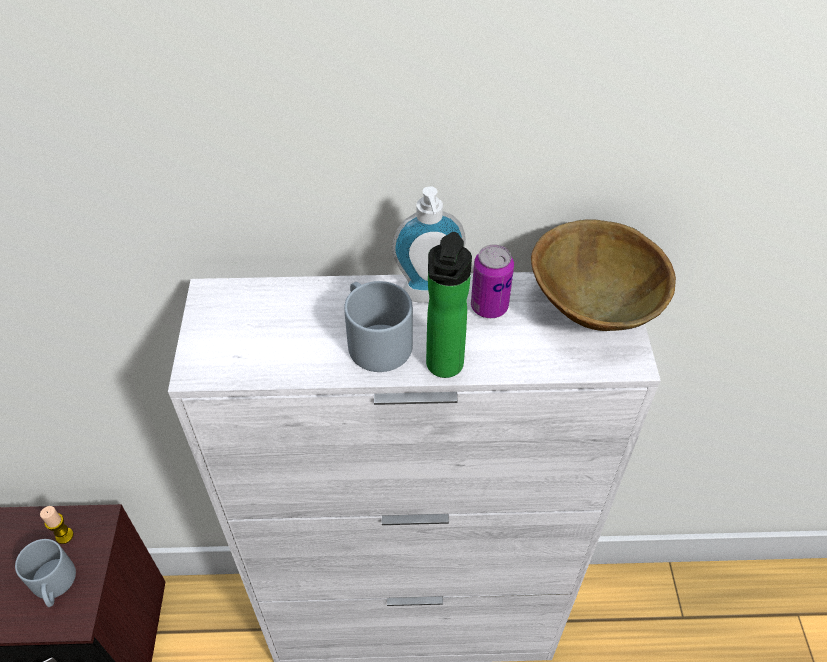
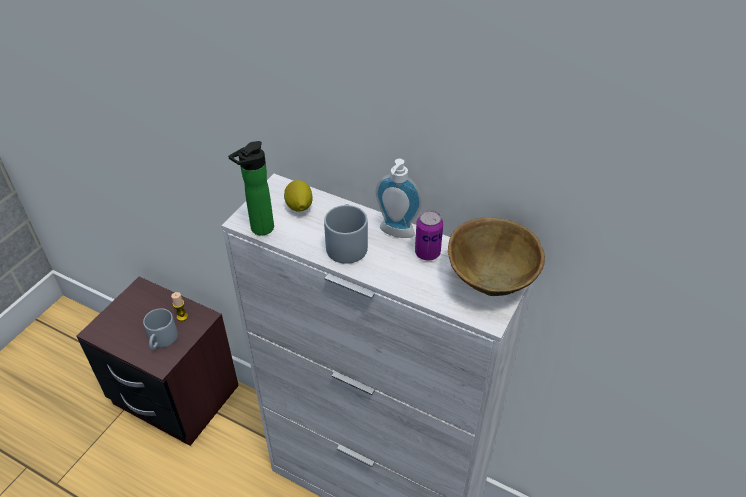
camera: 30 degrees right, 5 degrees down
(267, 314) = (299, 207): none -> lemon
(443, 368) = (373, 275): bottle -> bottle (259, 230)

